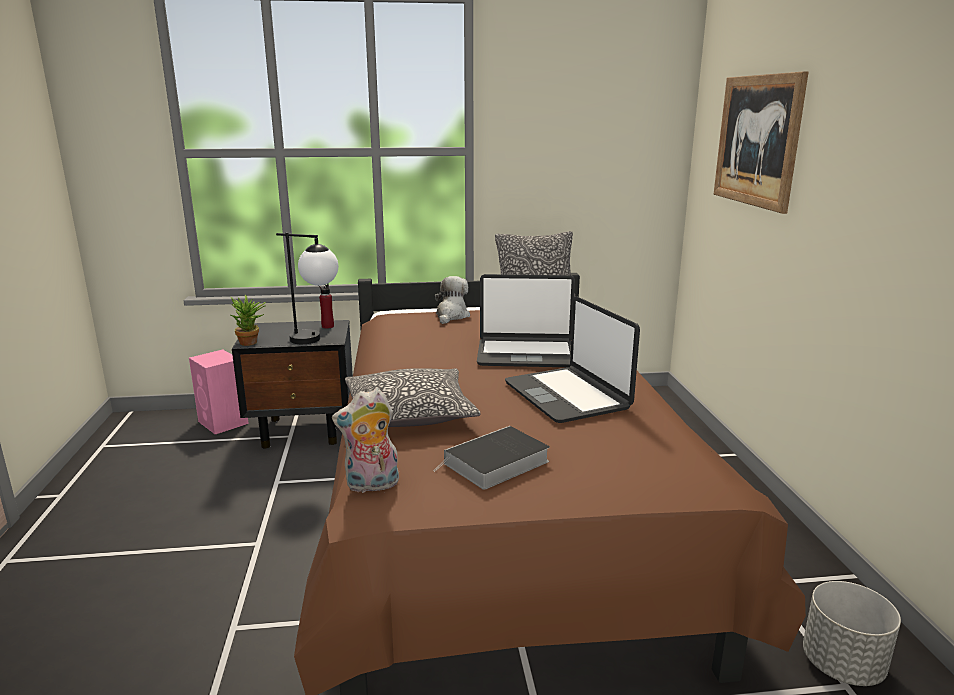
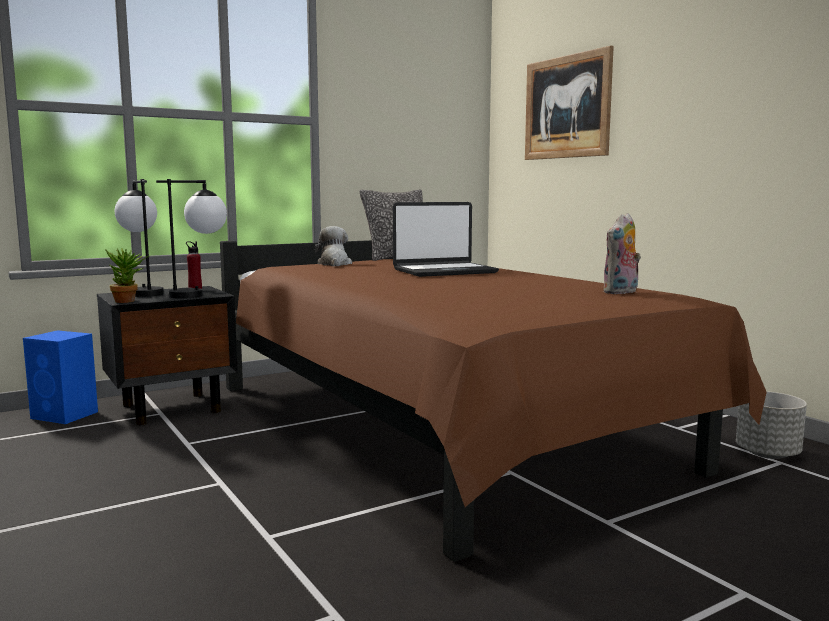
camera: 25 degrees left, 10 degrees down
(224, 423) = (65, 415): pink speaker -> blue speaker
(281, 327) = (143, 293): none -> table lamp
(371, 485) = (455, 318): plush toy -> plush toy (621, 292)
(409, 414) = (409, 295): pillow -> none
(495, 464) = (532, 302): book -> none
(567, 395) = (519, 281): laptop -> none

